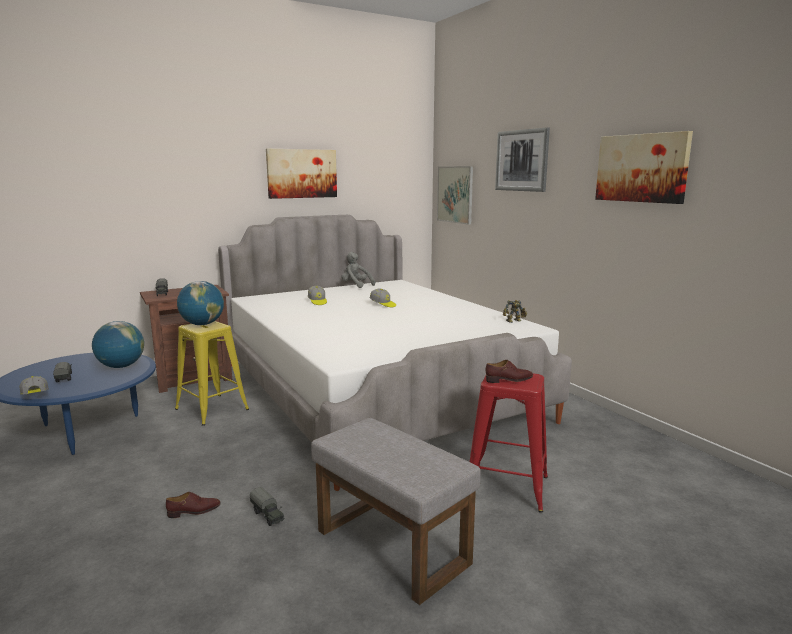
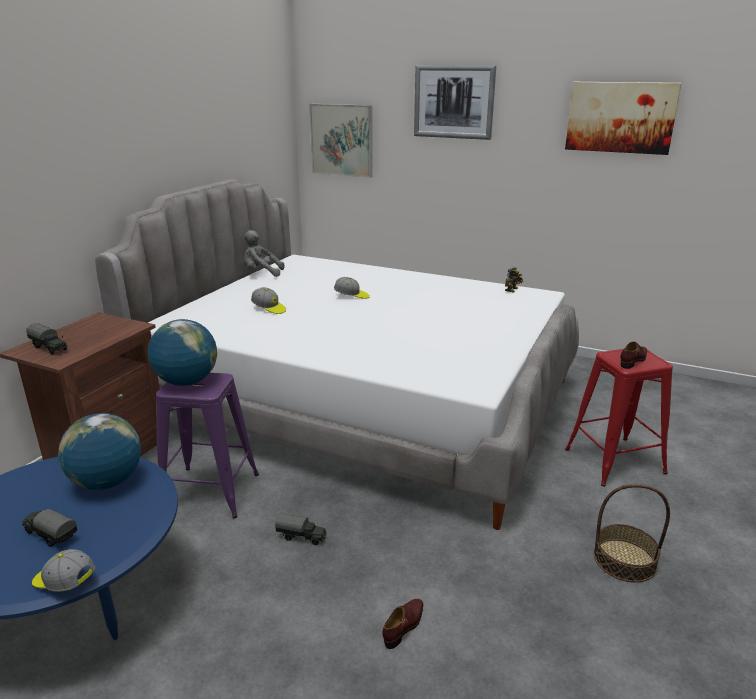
camera: 35 degrees left, 10 degrees up
(212, 409) = (210, 492): yellow stool -> purple stool
(268, 515) = (482, 589): toy truck -> toy truck (302, 537)
(302, 173) = (174, 127): picture -> none
(394, 547) = (624, 560): grey ottoman -> basket

